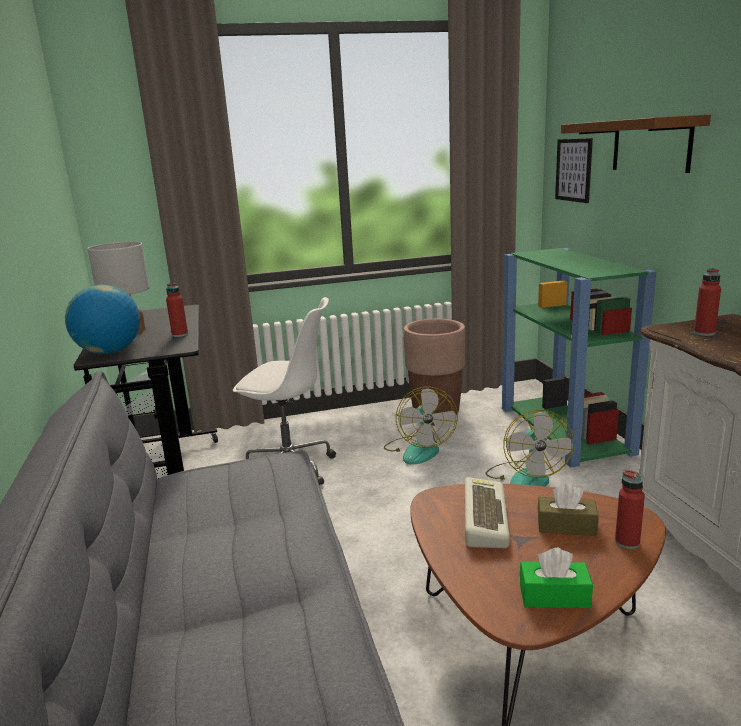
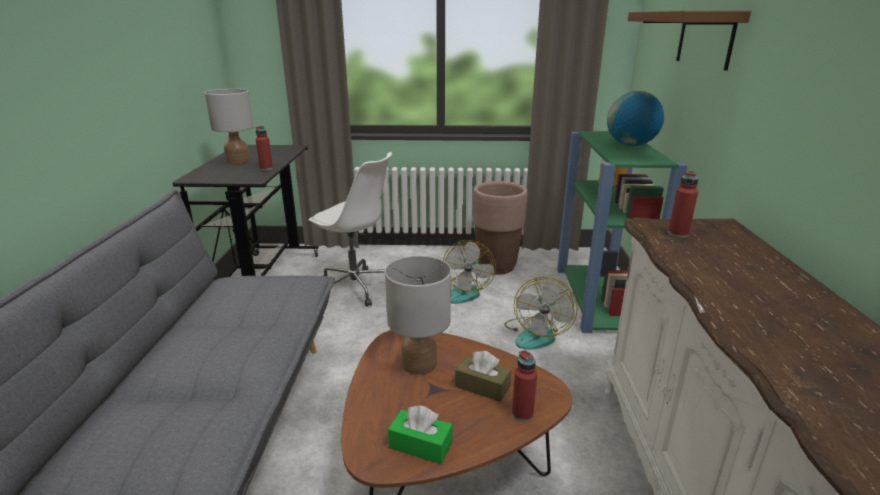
camera: 15 degrees right, 5 degrees up
(109, 352) = (205, 175): globe -> globe (630, 145)
(482, 518) = (419, 363): keyboard -> grey table lamp
(573, 170) = (652, 57): picture -> none

